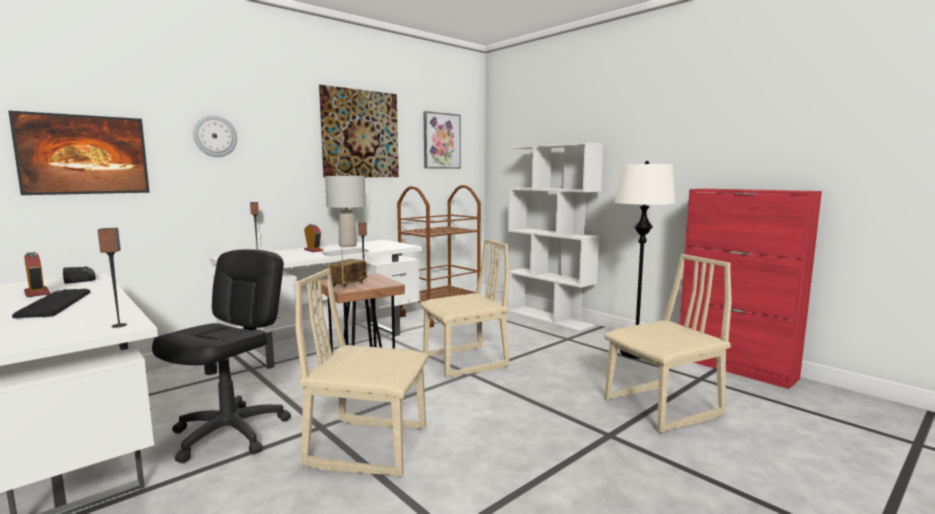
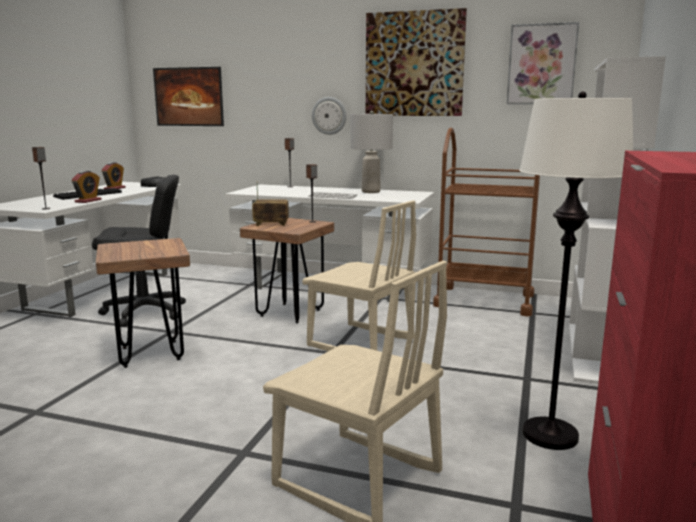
camera: 60 degrees right, 5 degrees up
(215, 136) = (270, 77): wall clock -> wall clock (329, 115)
(313, 250) = (329, 191): alarm clock -> alarm clock (88, 201)
(368, 446) = (151, 353): beige chair -> brown stool

